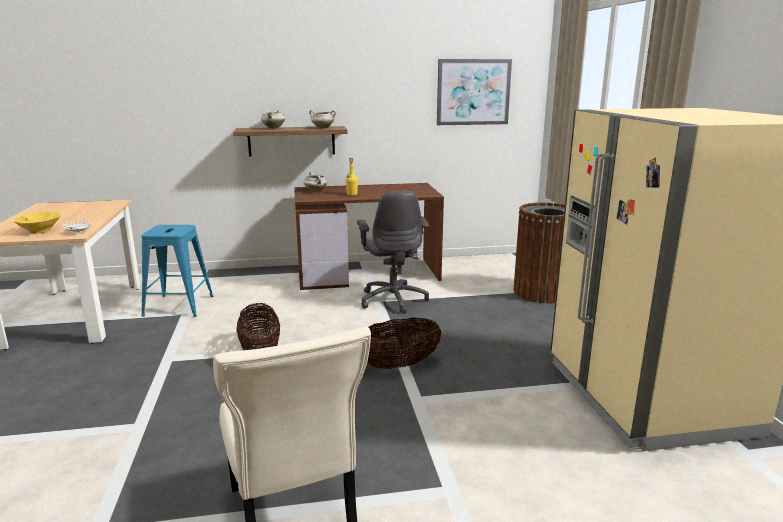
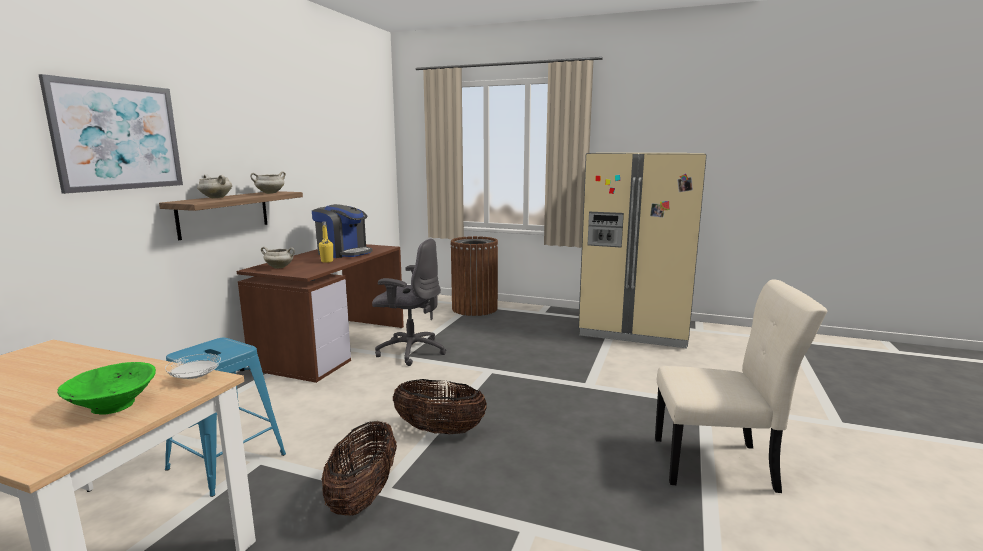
camera: 60 degrees left, 5 degrees down
(40, 231) = (113, 405): yellow bowl -> green bowl
(387, 191) = (343, 253): none -> coffee machine
(399, 365) = (531, 378): basket -> basket (363, 496)
(473, 92) = (359, 152): picture -> picture (118, 136)

